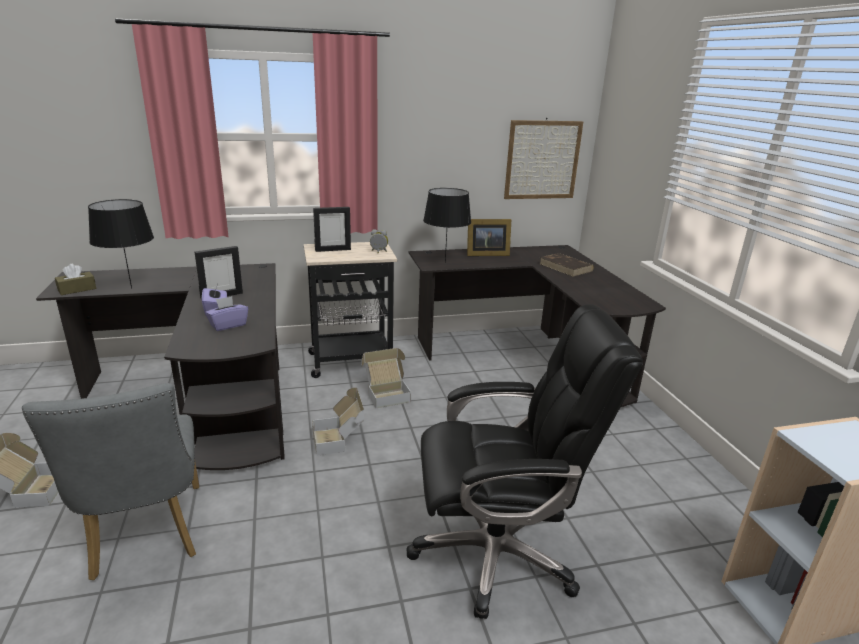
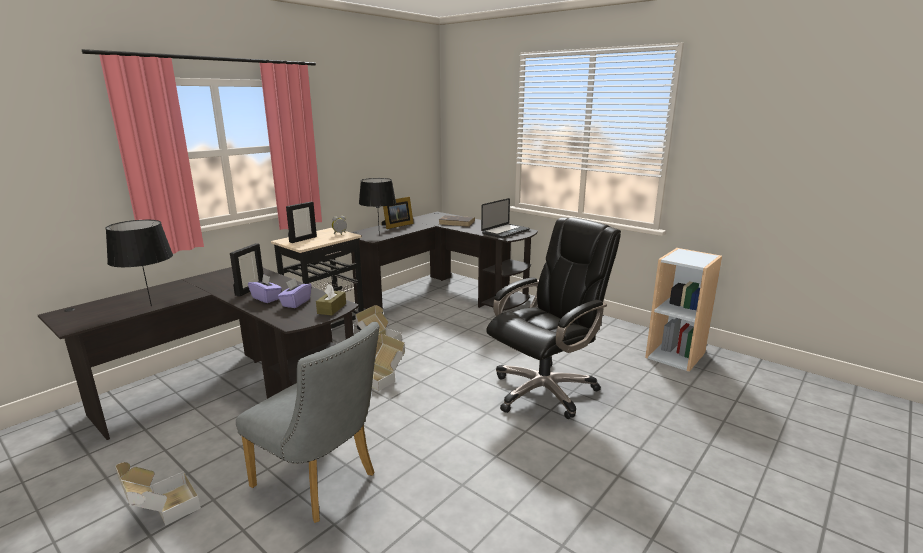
camera: 35 degrees left, 5 degrees down
(77, 289) = (92, 320): brown tissue box -> brown tissue box (332, 308)
(542, 158) = (414, 151): picture -> none
(610, 298) = (505, 232): none -> laptop

